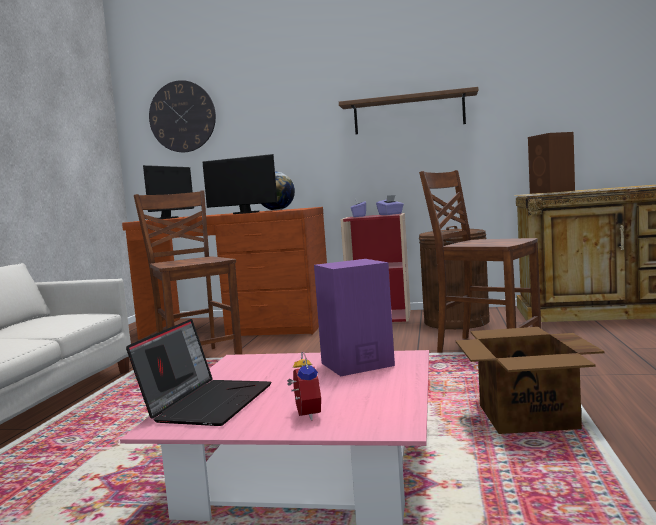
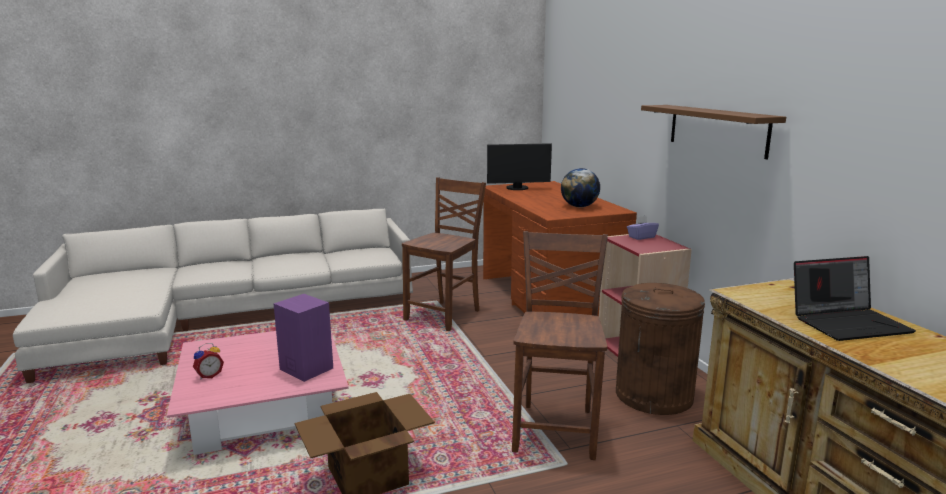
camera: 60 degrees right, 10 degrees up
(182, 116) = (572, 90): wall clock -> none
(207, 402) = (232, 346): laptop -> laptop (848, 323)
(244, 213) = (534, 205): monitor -> none
(390, 214) = (663, 246): purple tissue box -> none
(552, 192) = (769, 297): brown speaker -> none

